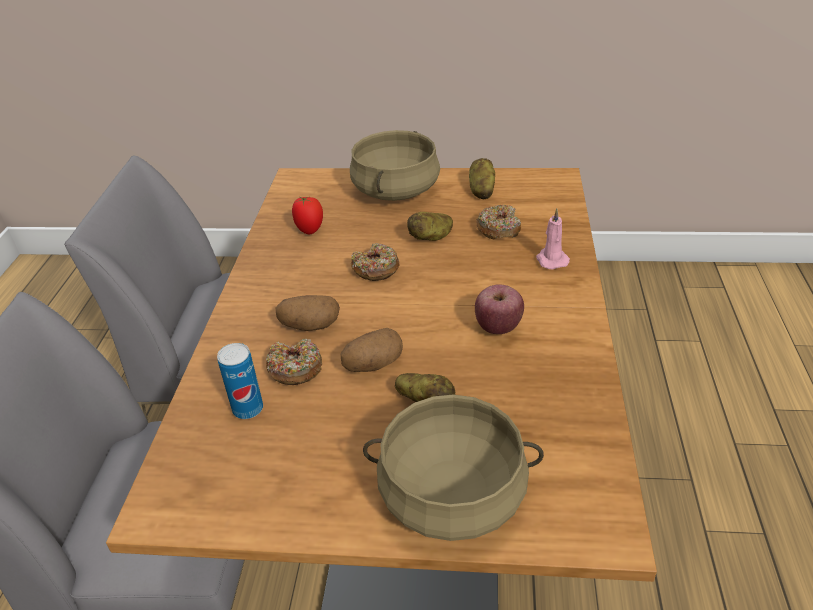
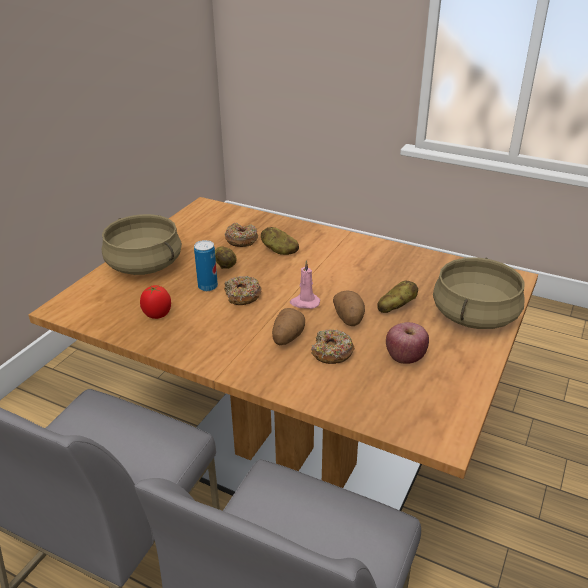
camera: 70 degrees left, 5 degrees down
(248, 409) = (362, 381): can -> can (208, 286)
(481, 190) = (187, 234): potato -> potato (279, 251)
(498, 327) = (344, 267): apple -> apple (405, 358)
(551, 260) = (292, 233): pink candle -> pink candle (304, 303)

